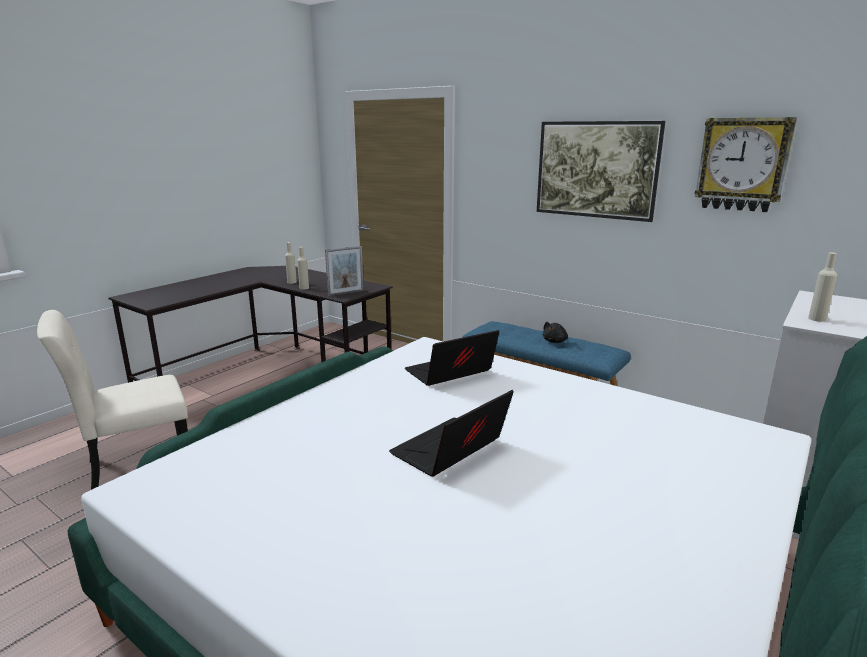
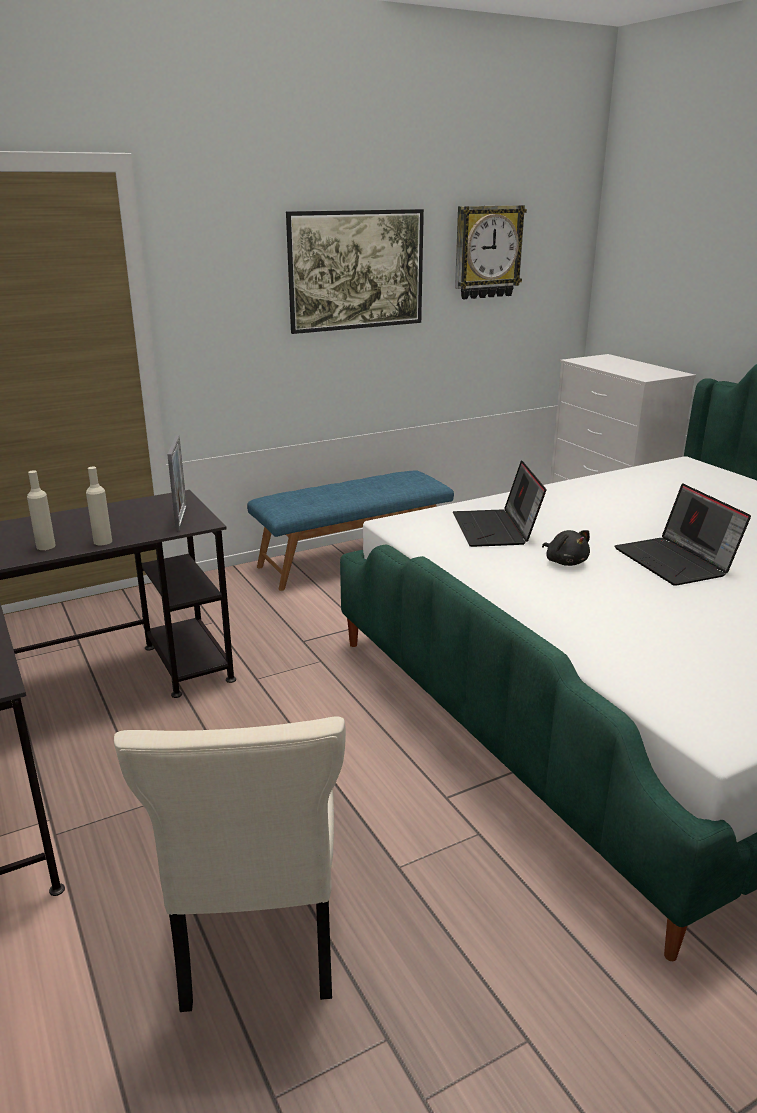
camera: 65 degrees left, 5 degrees up
(555, 341) = (365, 487): black plush toy -> black plush toy (565, 562)
(817, 319) = (637, 373): beige bottle -> none

